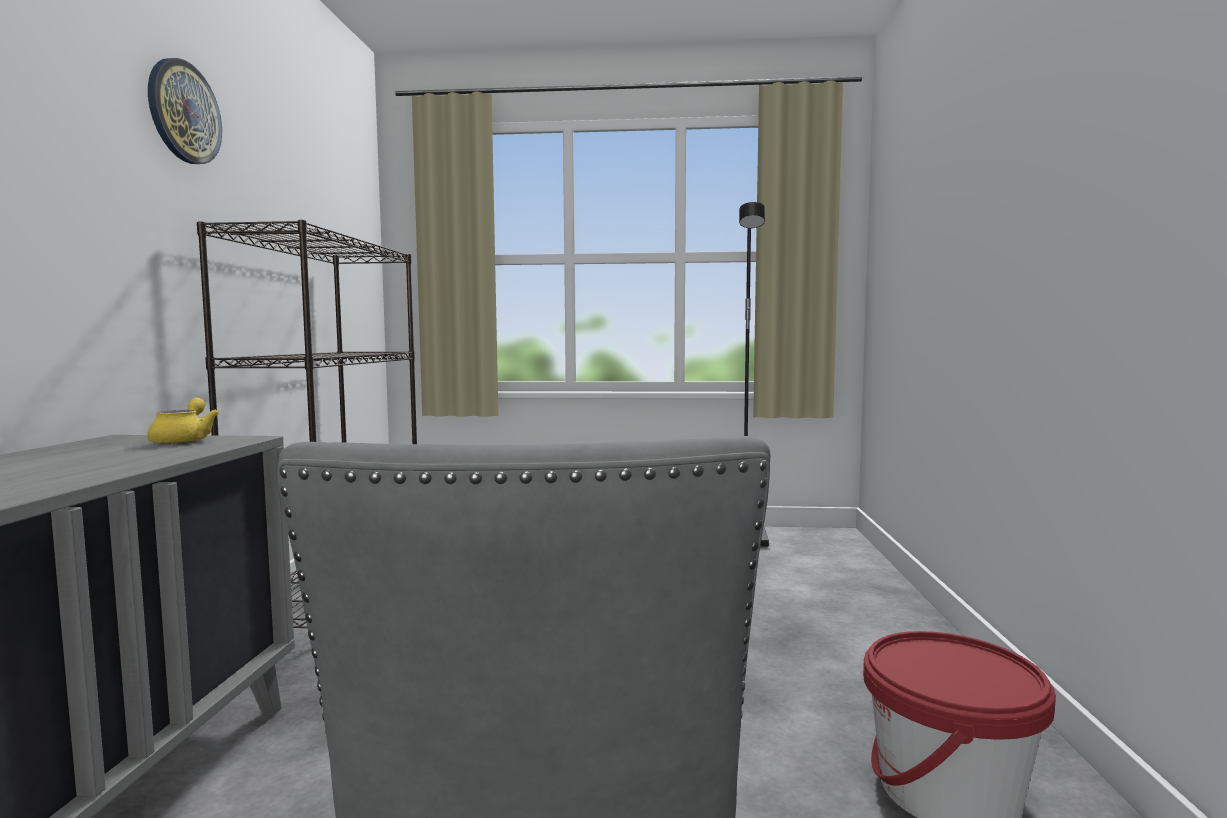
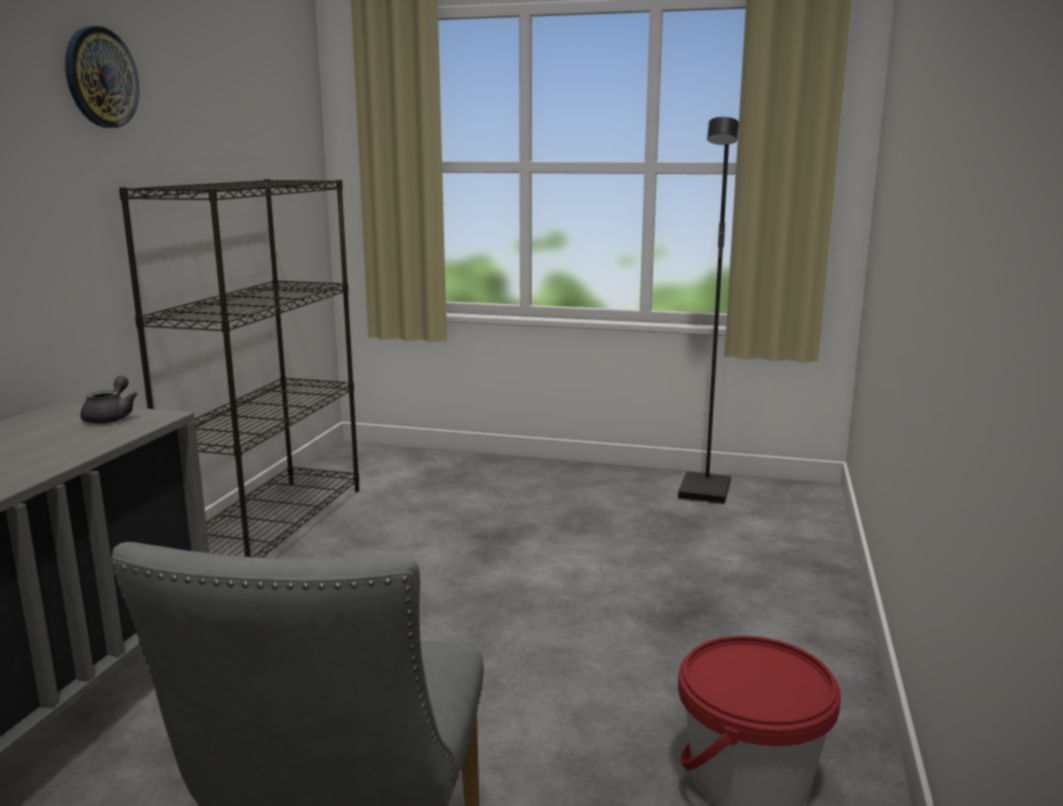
camera: 10 degrees right, 10 degrees up
(184, 440) = (111, 417): yellow teapot -> grey teapot

